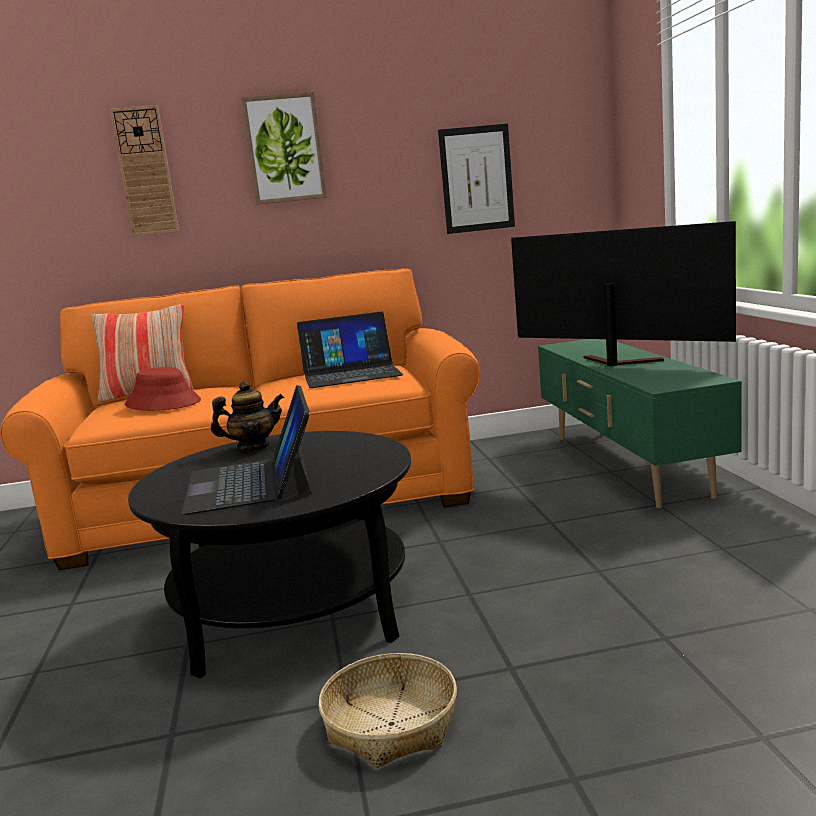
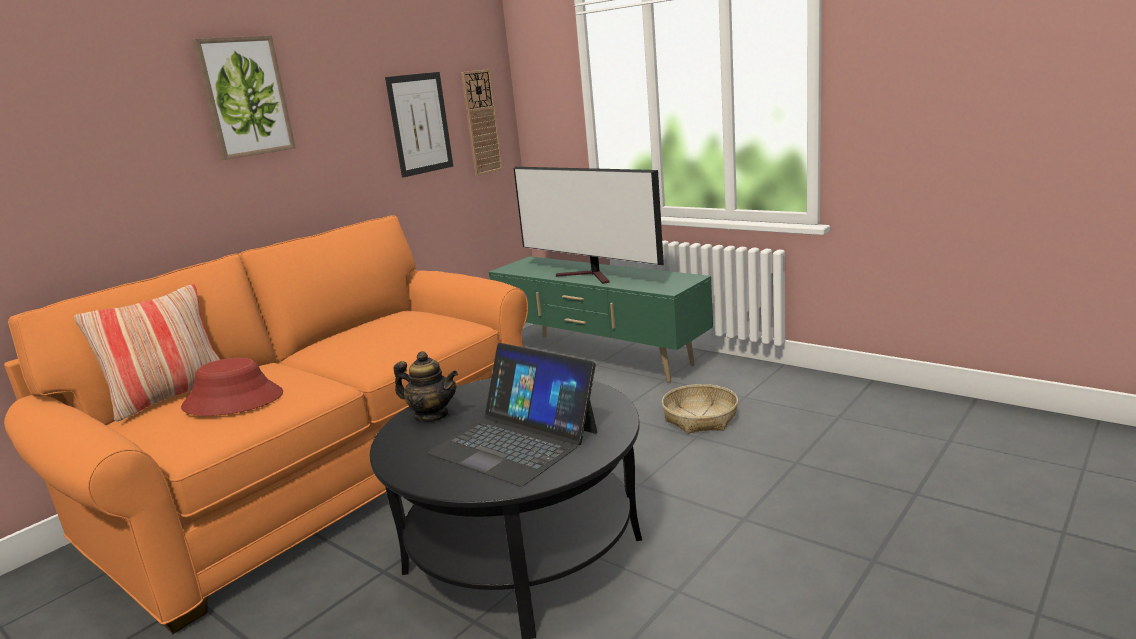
camera: 40 degrees left, 5 degrees up
(145, 171) = (82, 127): wall clock -> wall clock (481, 122)
(253, 447) = (432, 415): teapot -> teapot turned 75 degrees clockwise
(351, 374) = (396, 327): laptop -> none
(392, 724) = (733, 588): basket -> basket (700, 418)
(614, 362) = (591, 276): television -> television turned 135 degrees counterclockwise

